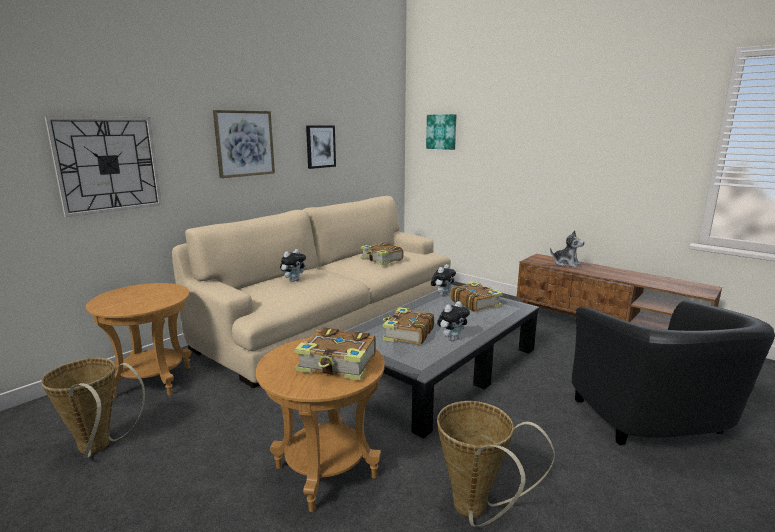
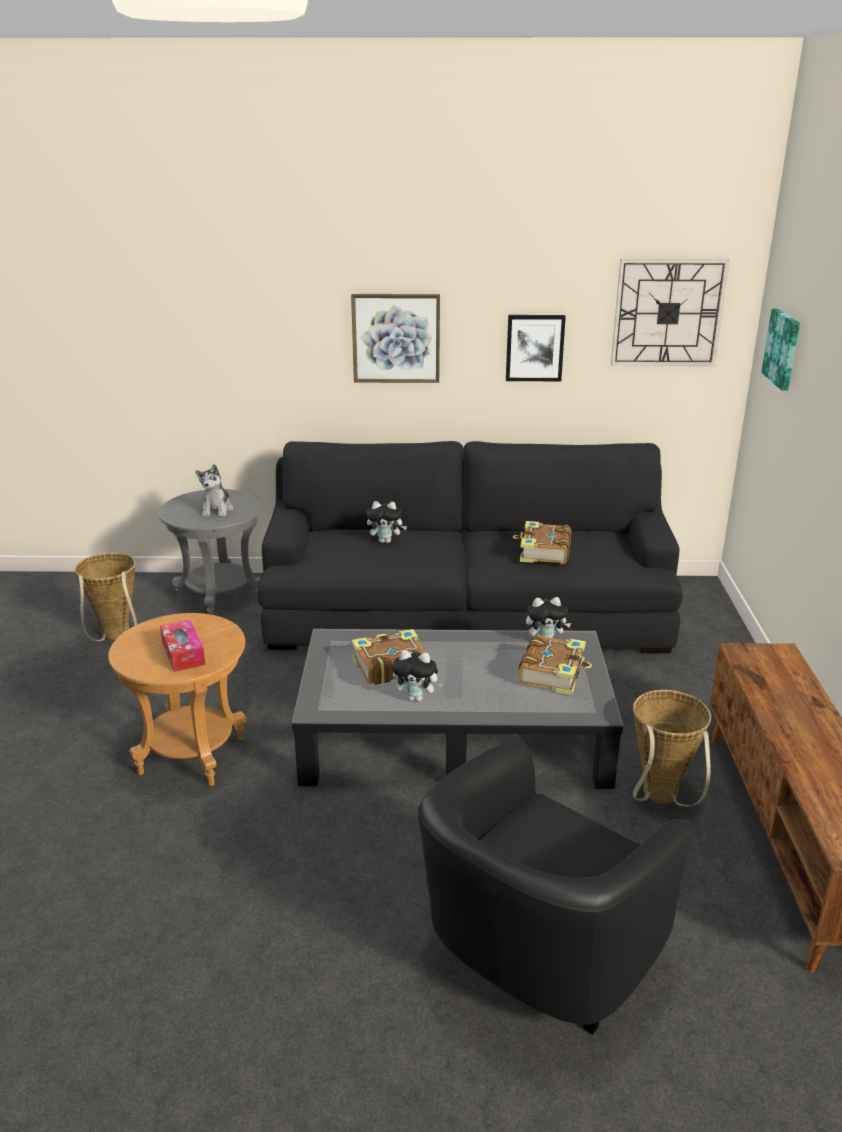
camera: 50 degrees right, 10 degrees up
(108, 164) = (219, 355): wall clock -> wall clock (668, 313)
(153, 381) = (220, 598): brown side table -> grey side table
(334, 320) = (466, 614): beige sofa -> black sofa
(338, 364) = (183, 653): book -> tissue box
(476, 511) = (219, 864): basket -> basket (660, 799)
(566, 264) = (783, 684): plush toy -> plush toy (217, 510)

